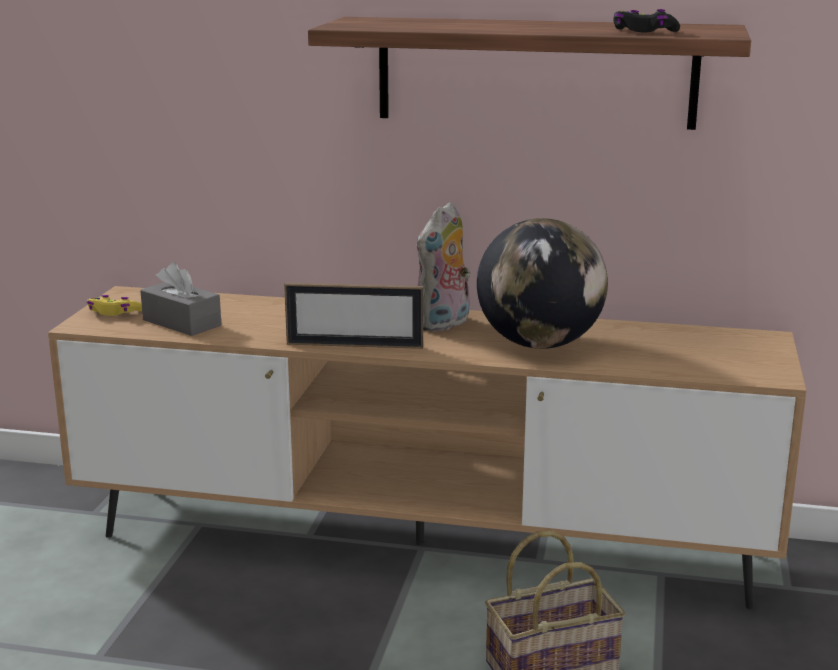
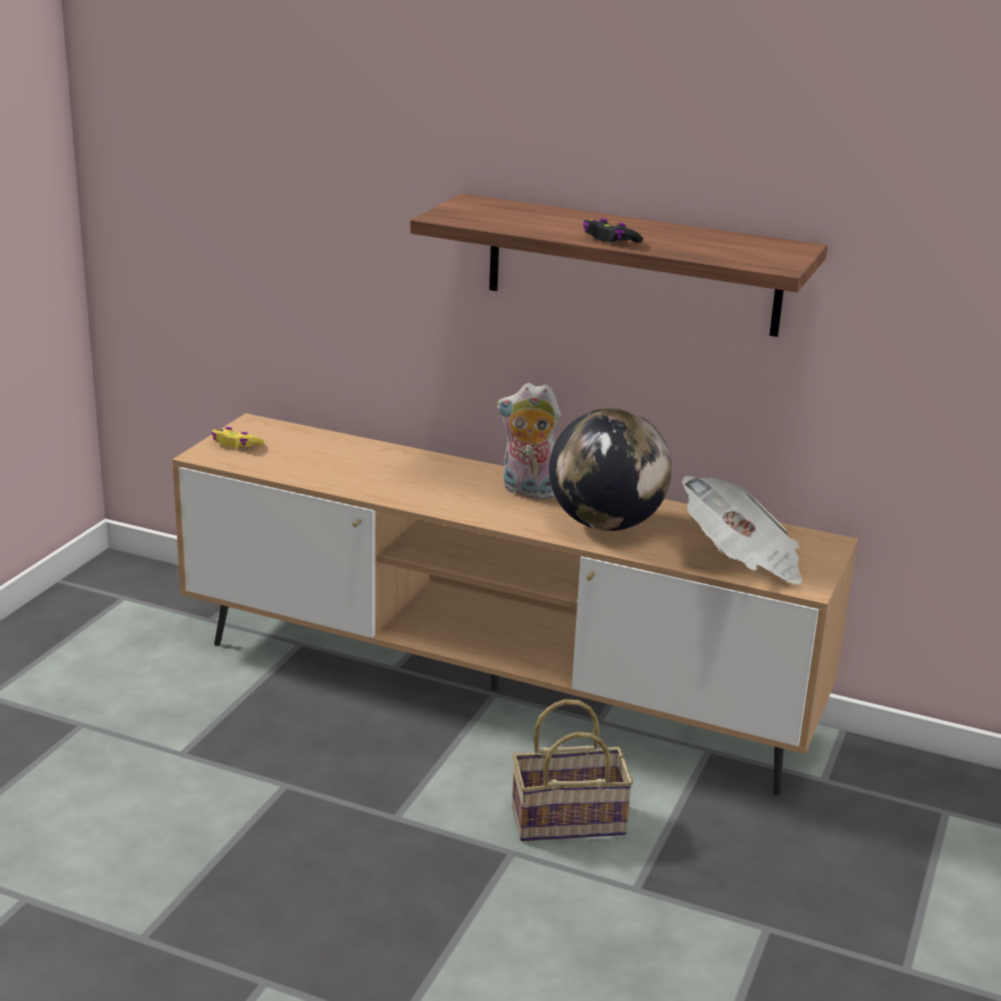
camera: 10 degrees right, 5 degrees up
(182, 322) = (291, 462): grey tissue box -> none
(354, 345) = (436, 505): picture frame -> none
(444, 324) = (528, 491): plush toy -> plush toy turned 60 degrees clockwise
(644, 31) = (713, 252): black game controller -> black game controller (609, 240)
(696, 362) = (742, 561): none -> newspaper

